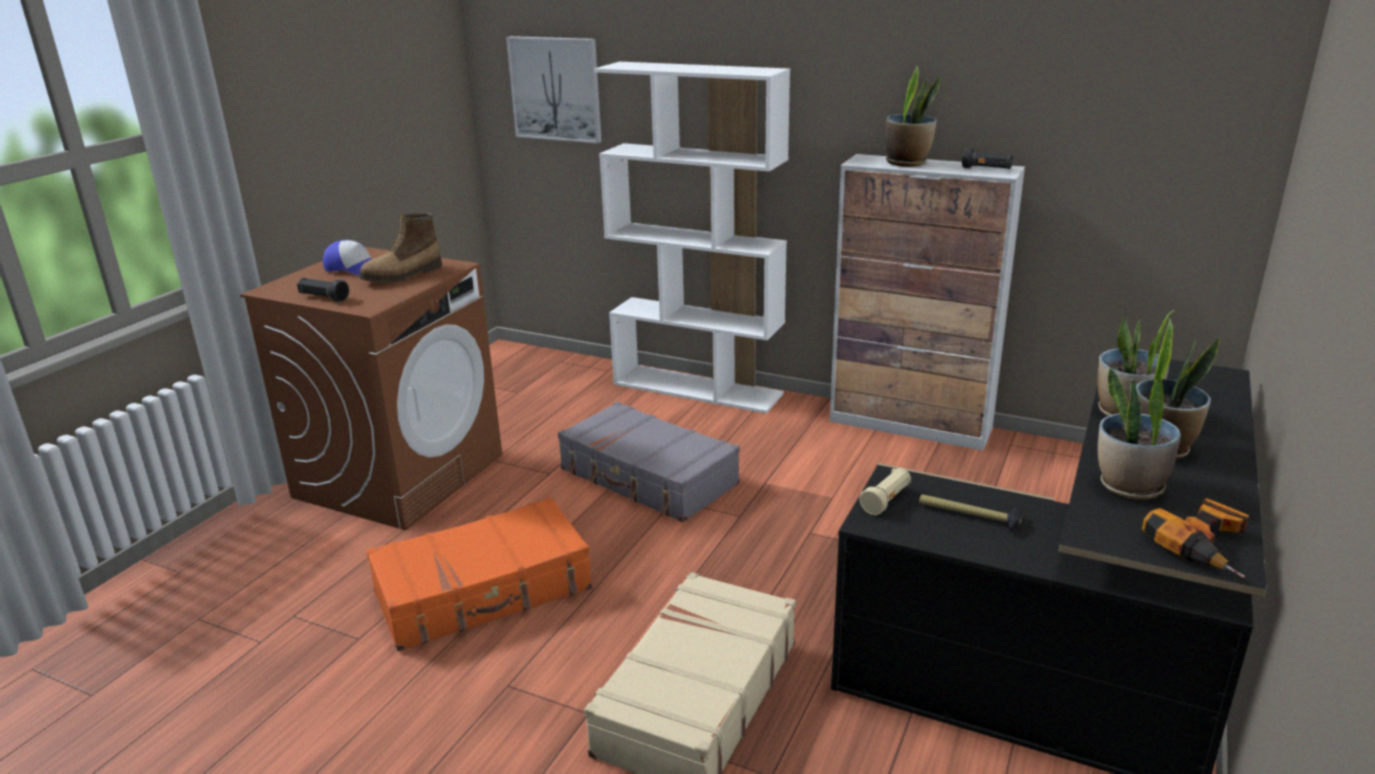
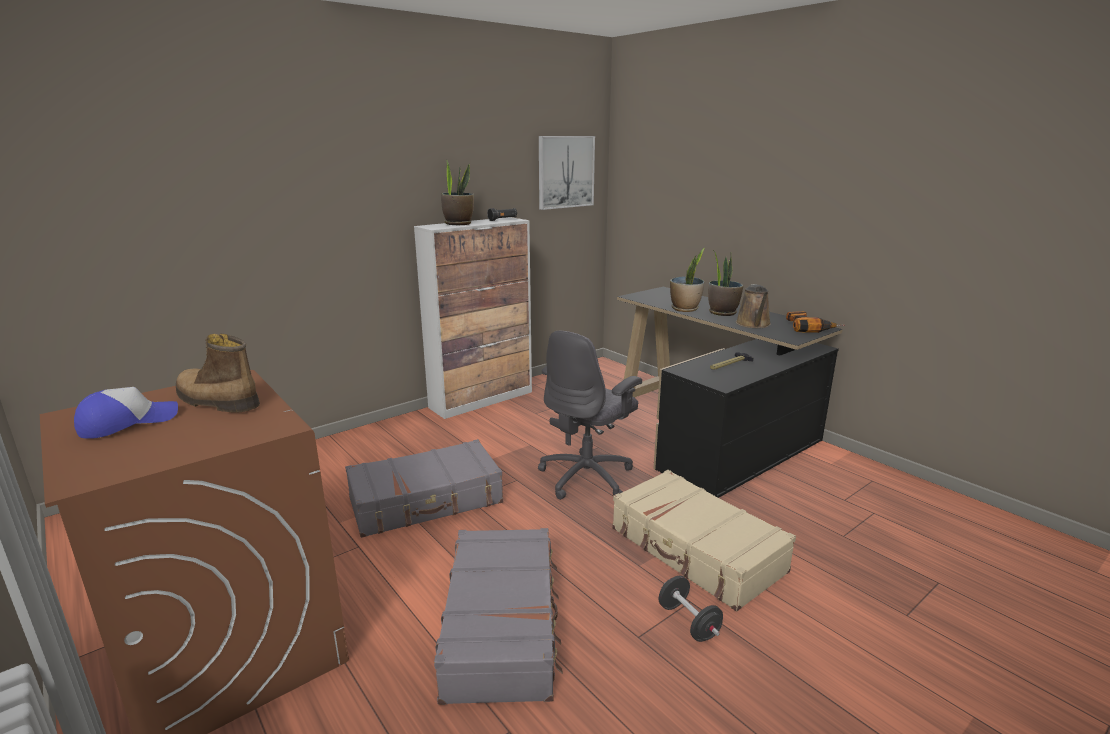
camera: 65 degrees left, 5 degrees down
(324, 298) = (197, 447): black flashlight -> none
(403, 276) = (216, 402): boot -> boot turned 135 degrees clockwise
(484, 591) = (502, 624): orange suitcase -> grey suitcase
(550, 719) = (688, 622): none -> black dumbbell
(556, 89) = (99, 210): picture -> picture (565, 172)
(698, 388) = (330, 447): white bookcase -> none
(796, 564) = (587, 477): none -> grey office chair
(886, 500) = (702, 376): beige flashlight -> none
(1129, 487) = (753, 324): potted plant -> brown watering can

